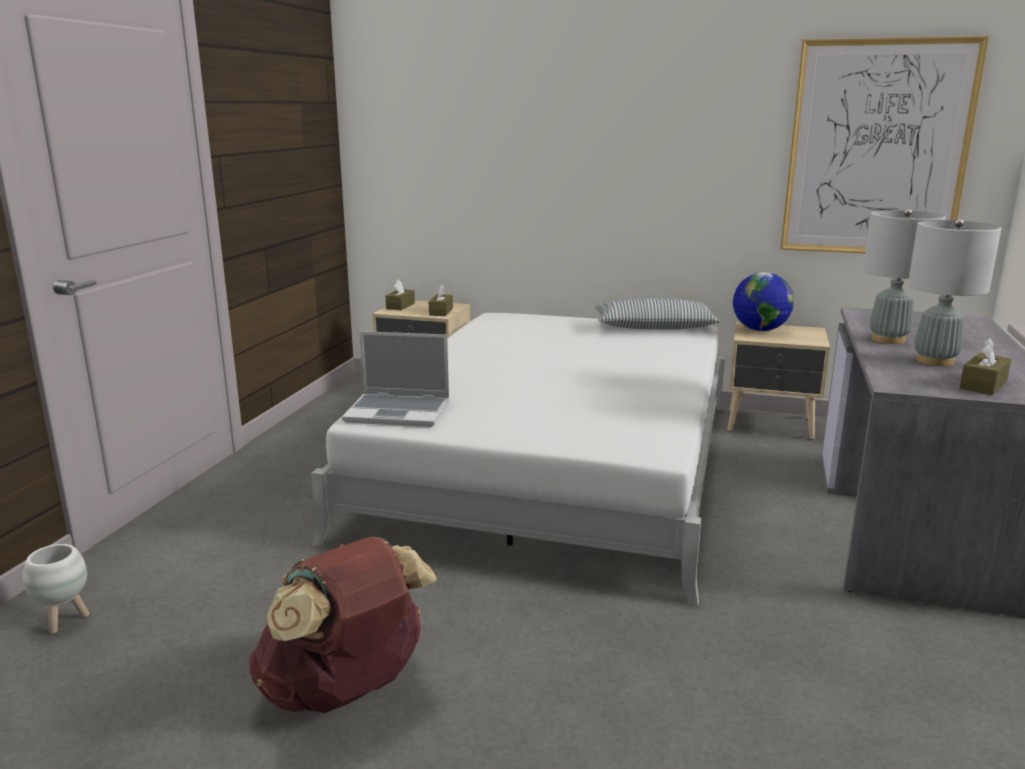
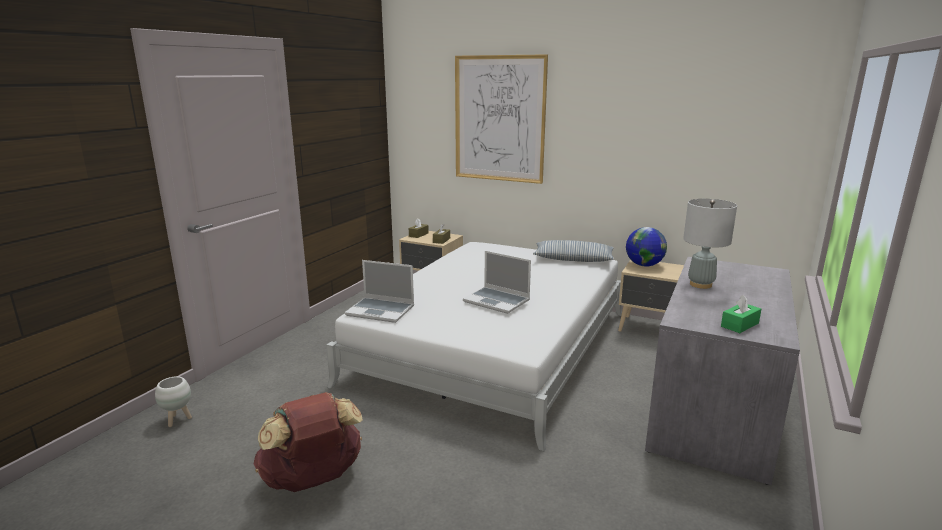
camera: 10 degrees right, 0 degrees up
(576, 387) = (497, 301): none -> laptop
(877, 149) = (728, 147): picture -> picture (499, 119)
(935, 361) = (720, 304): grey table lamp -> none
(983, 385) = (739, 325): brown tissue box -> green tissue box

